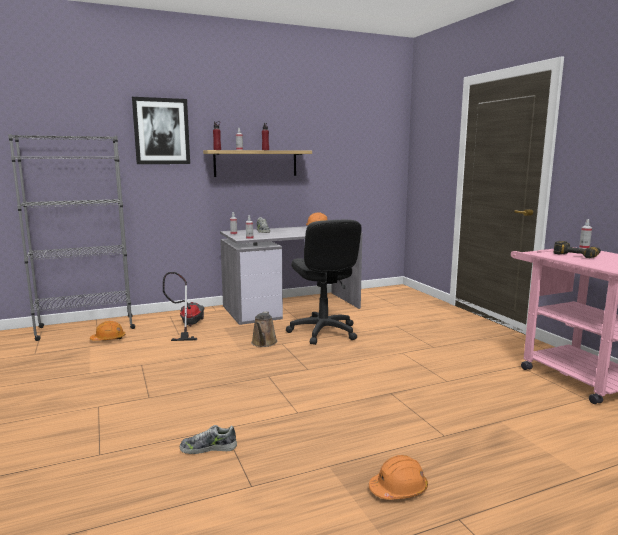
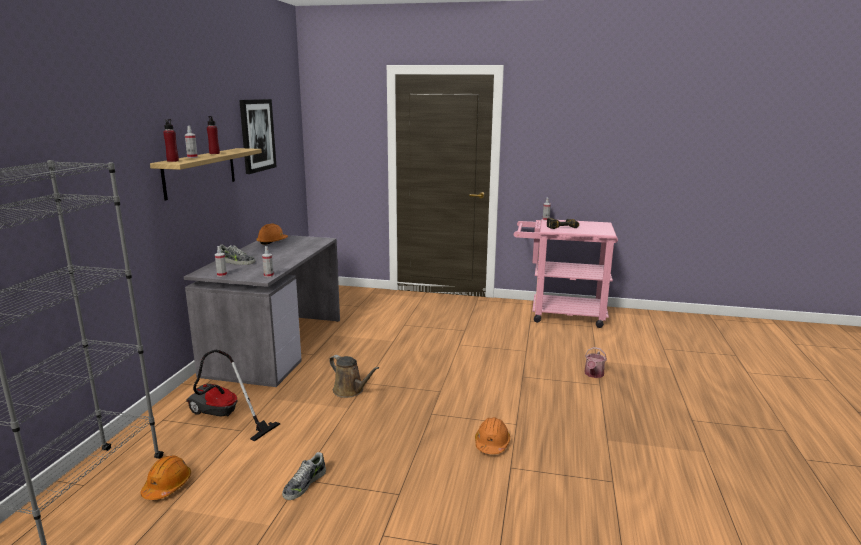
camera: 55 degrees left, 5 degrees up
(161, 131) = (100, 140): picture -> picture (257, 135)
(208, 448) = (539, 485): shoe -> shoe (304, 484)
(323, 332) = (368, 356): black office chair -> none
(398, 489) = (651, 426): orange hard hat -> orange hard hat (492, 444)
(461, 427) = (593, 374): none -> watering can

